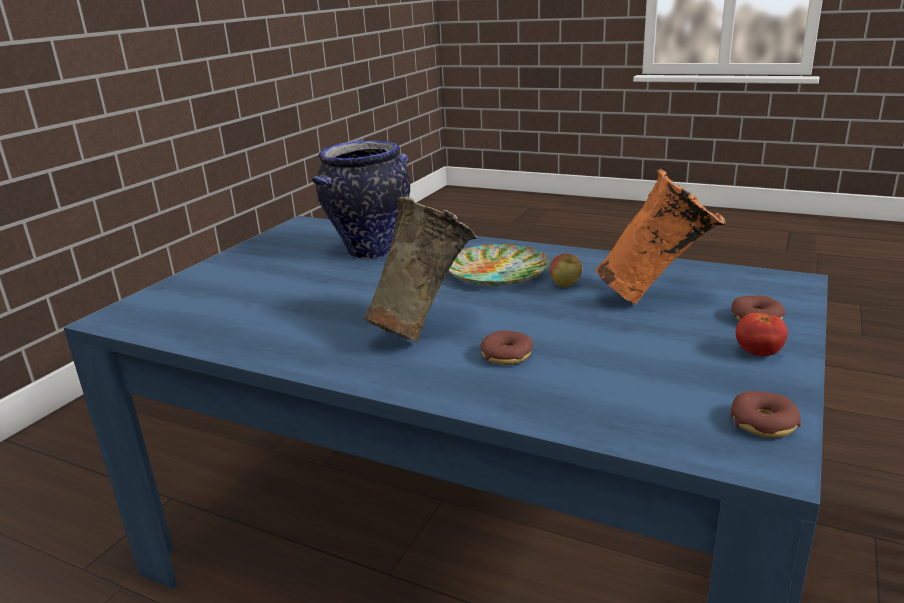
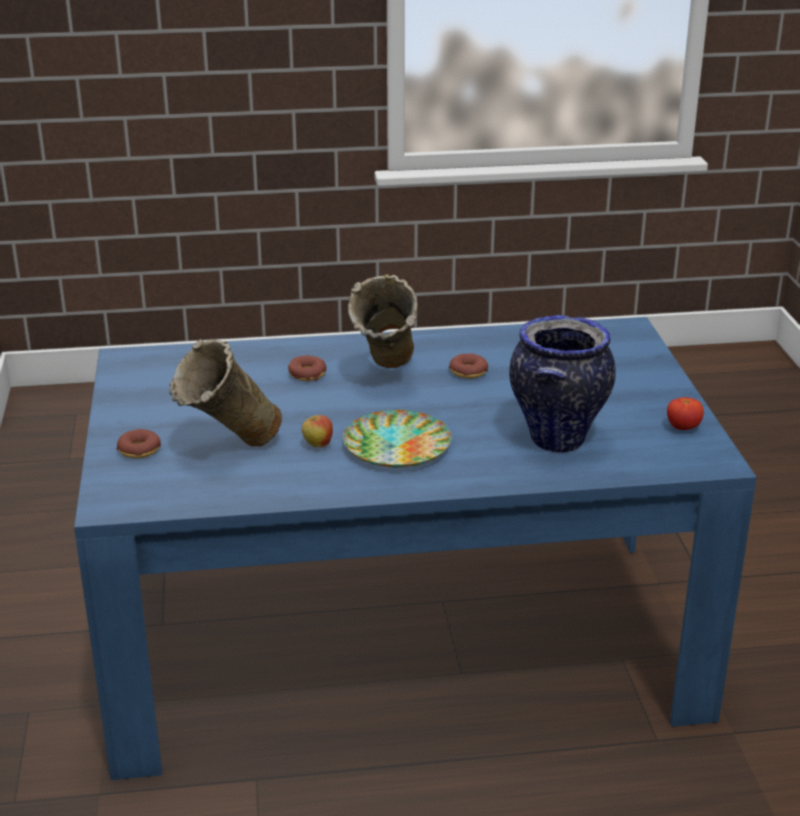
camera: 145 degrees right, 5 degrees up
(657, 298) = (228, 451): orange vase -> beige vase
(758, 353) = (135, 419): tomato -> tomato (683, 428)
(763, 423) = (127, 375): donut -> donut (468, 372)

